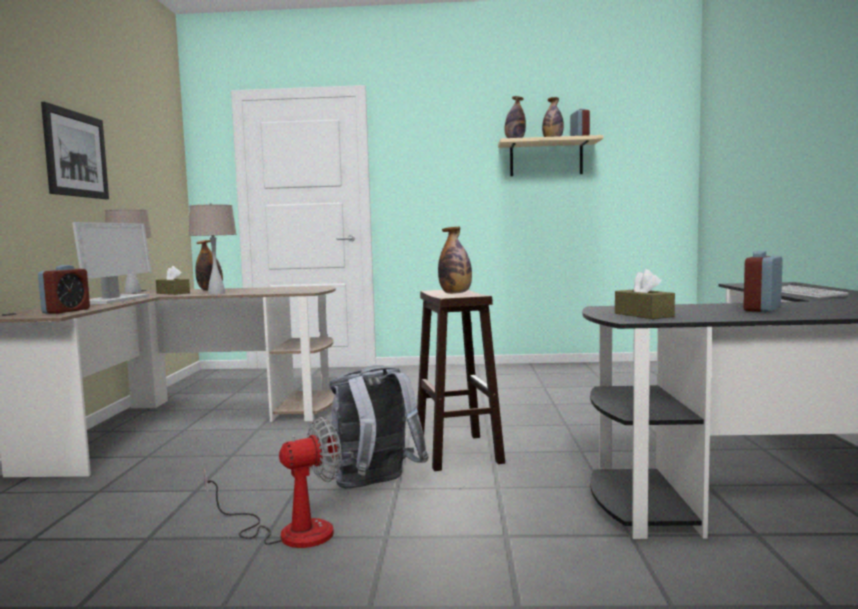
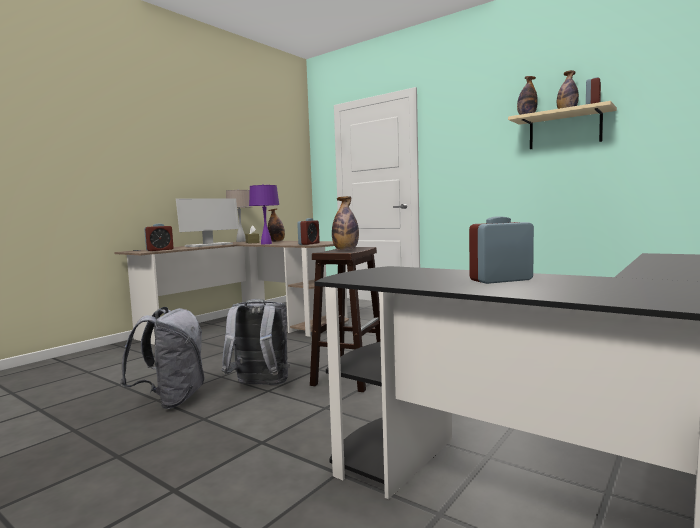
camera: 35 degrees right, 0 degrees up
(76, 154) = (204, 158): picture -> none
(216, 293) = (266, 244): beige table lamp -> purple table lamp
(290, 532) = (171, 400): fan -> grey backpack
(295, 290) = (309, 244): none -> alarm clock
(643, 315) = (372, 276): brown tissue box -> none
(805, 294) = (660, 269): keyboard -> none

